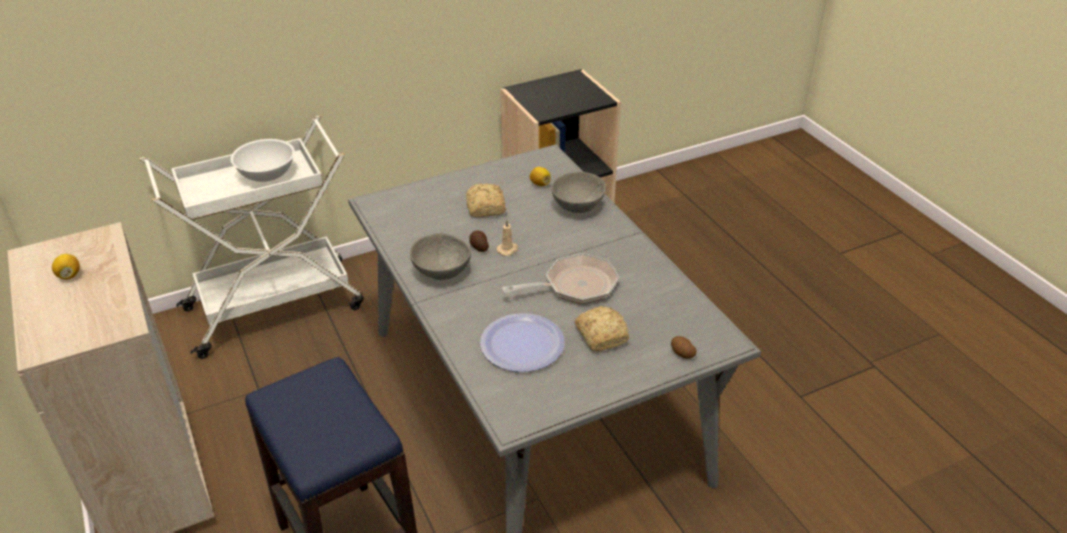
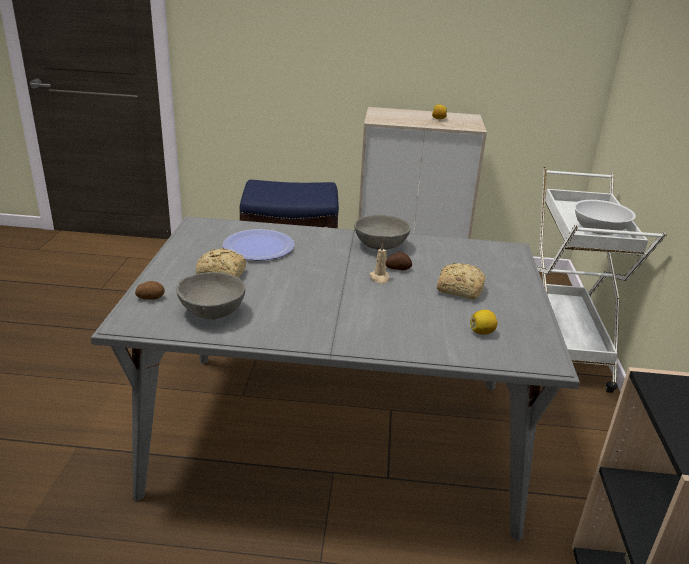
camera: 120 degrees right, 10 degrees down
(575, 286) = (293, 287): frying pan -> none
(578, 206) = (417, 337): grey bowl -> grey bowl (213, 313)

